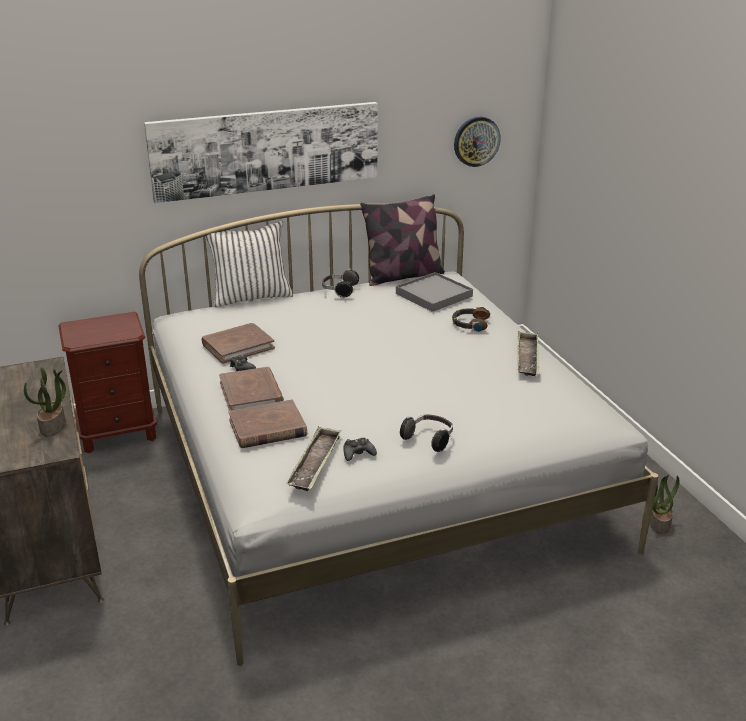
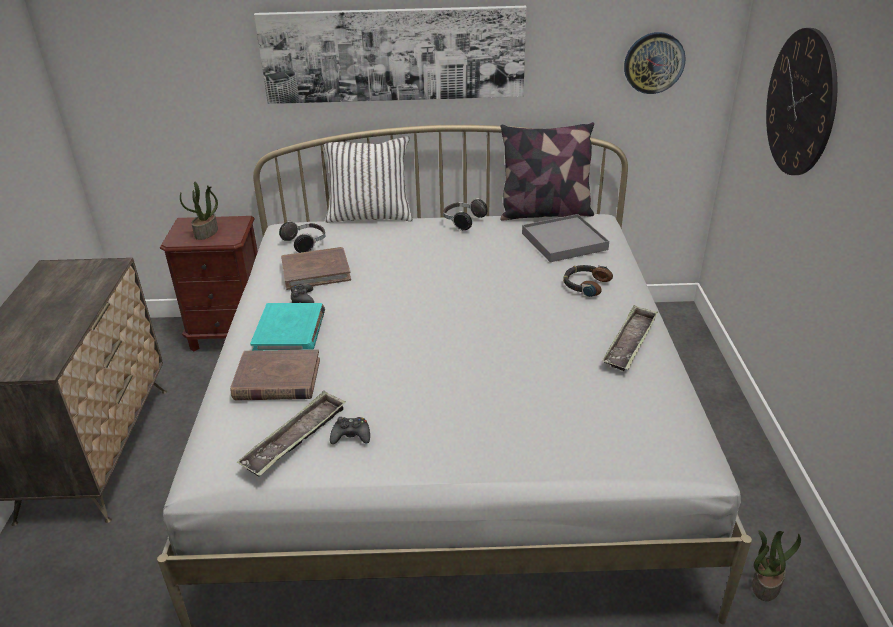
camera: 20 degrees right, 5 degrees up
(53, 427) = (60, 337): potted plant -> potted plant (206, 233)
(251, 393) = (290, 332): brown book -> turquoise book
(429, 439) = (444, 434): headphones -> headphones (306, 244)
(606, 162) = (800, 103): none -> wall clock

